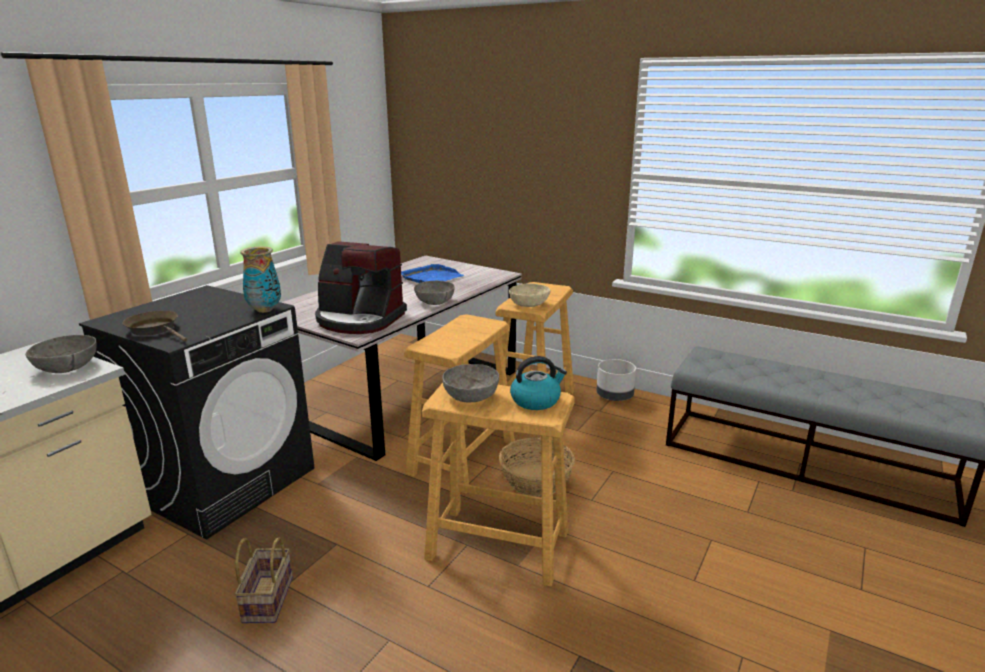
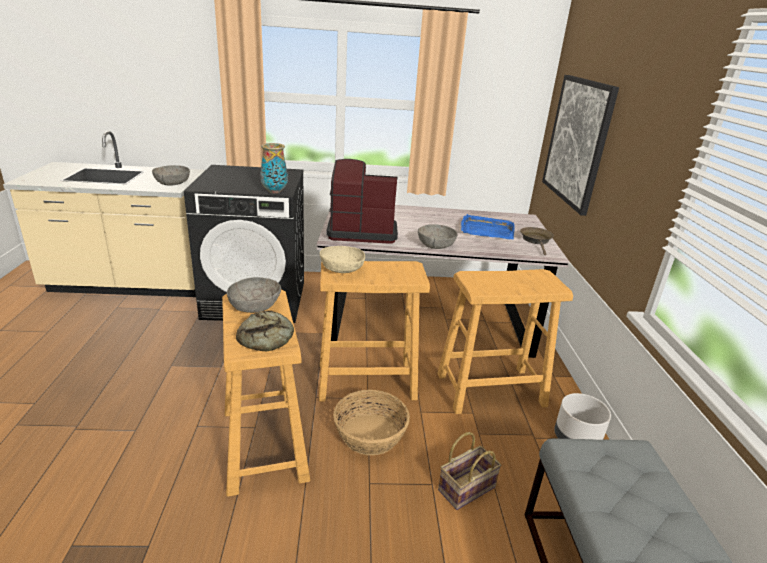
camera: 55 degrees right, 5 degrees up
(155, 330) = (215, 179): brown frying pan -> brown frying pan (536, 241)
(267, 598) = (156, 364): basket -> basket (467, 487)
(359, 319) = (361, 231): coffee machine -> coffee machine turned 105 degrees clockwise
(463, 174) = (577, 141): none -> picture
(529, 304) = (485, 283): beige bowl -> beige bowl (342, 269)
(536, 400) = (268, 337): kettle -> bread

